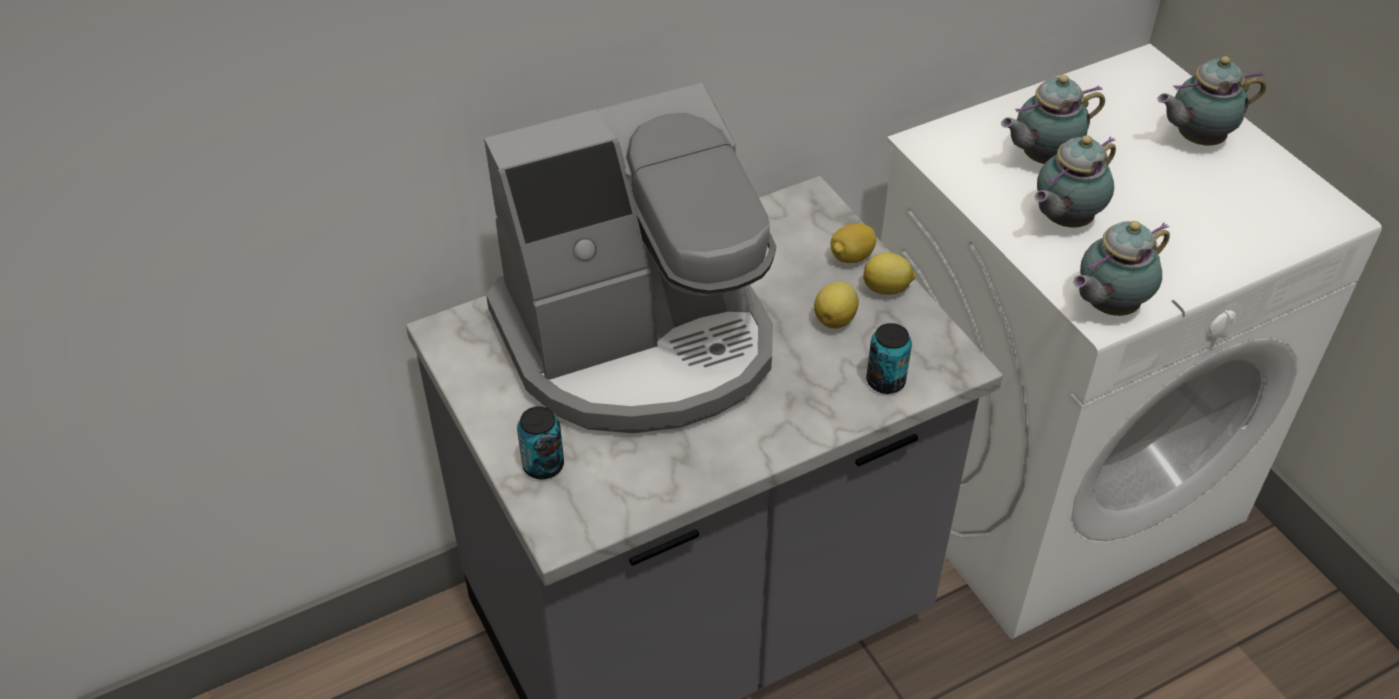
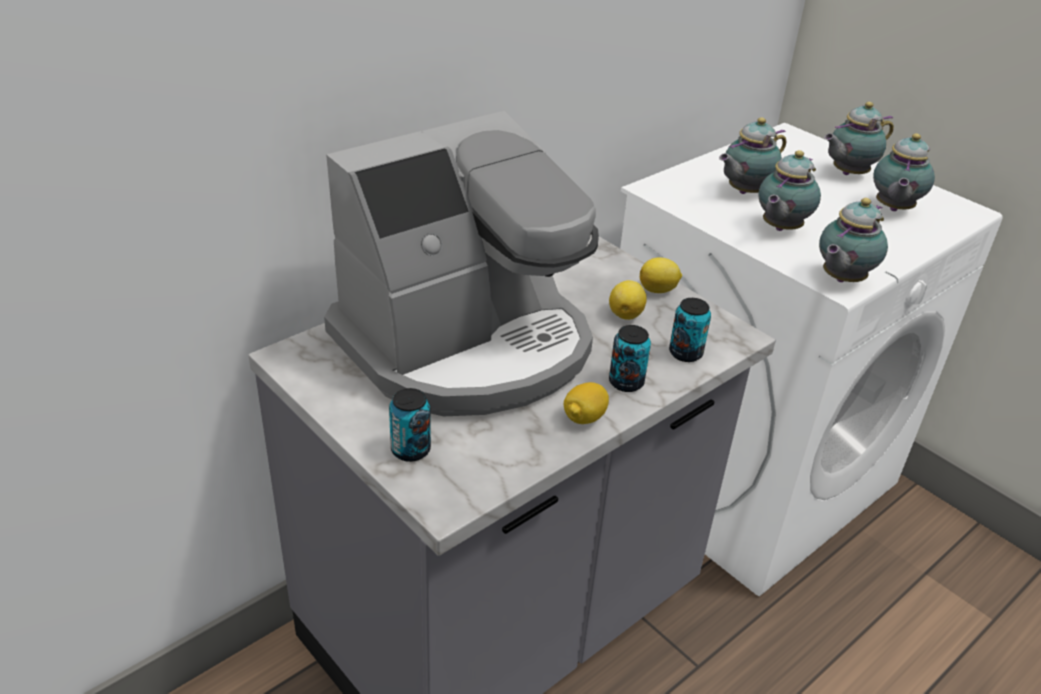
camera: 15 degrees left, 10 degrees down
(802, 412) = (626, 382): none -> can
(851, 257) = (621, 271): lemon -> lemon (584, 418)
(1230, 203) = (892, 209): none -> teapot

